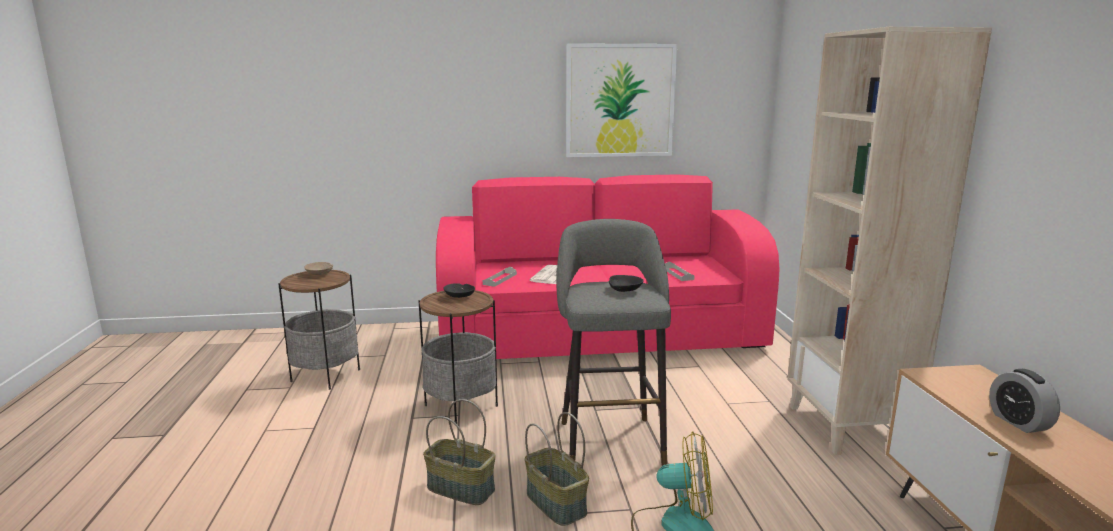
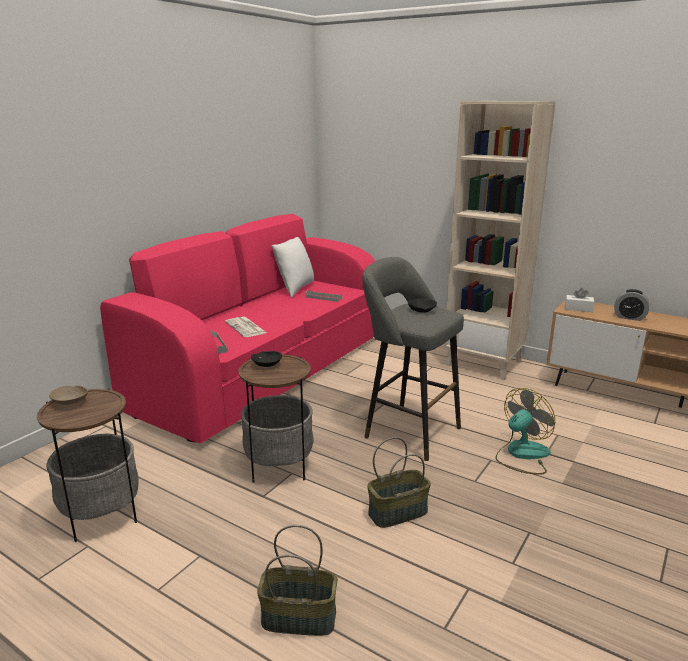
camera: 50 degrees left, 5 degrees up
(557, 503) = (458, 481): basket -> basket (299, 617)
(620, 101) = (227, 154): picture -> none
(671, 260) = (294, 289): none -> white pillow
(954, 380) = (578, 308): none -> white tissue box

